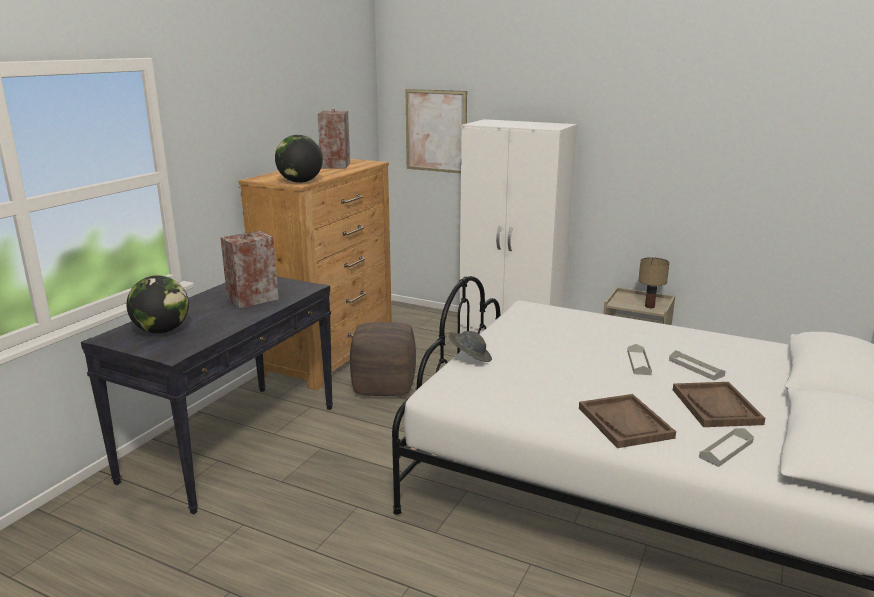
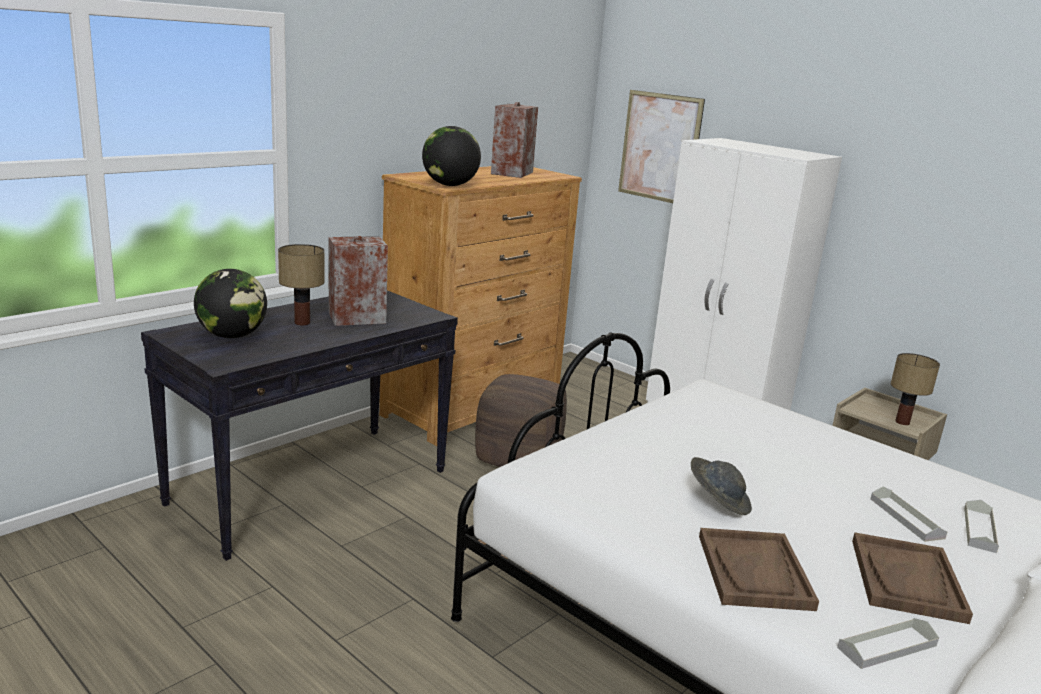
camera: 15 degrees right, 0 degrees up
(211, 310) = (302, 322): none -> table lamp
(469, 357) = (591, 439): grey hat -> grey hat (717, 501)
(638, 363) = (823, 493): grey tray -> grey tray (979, 529)

